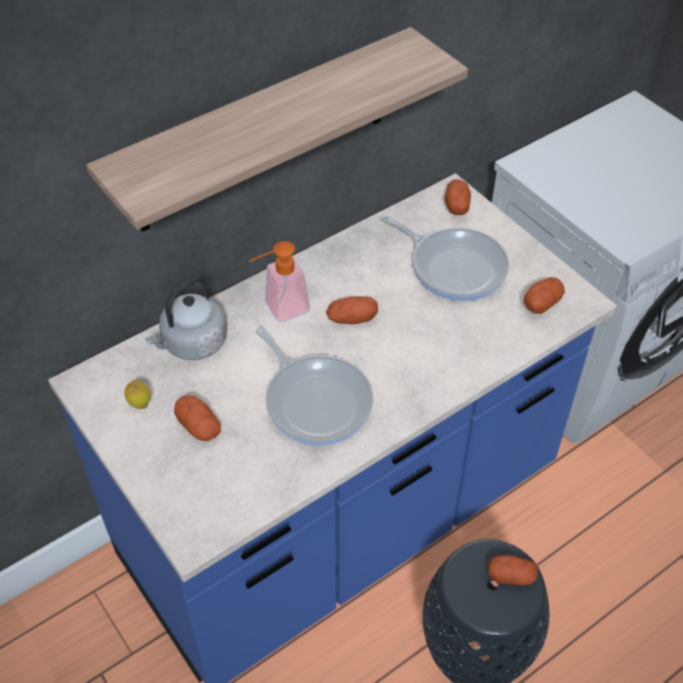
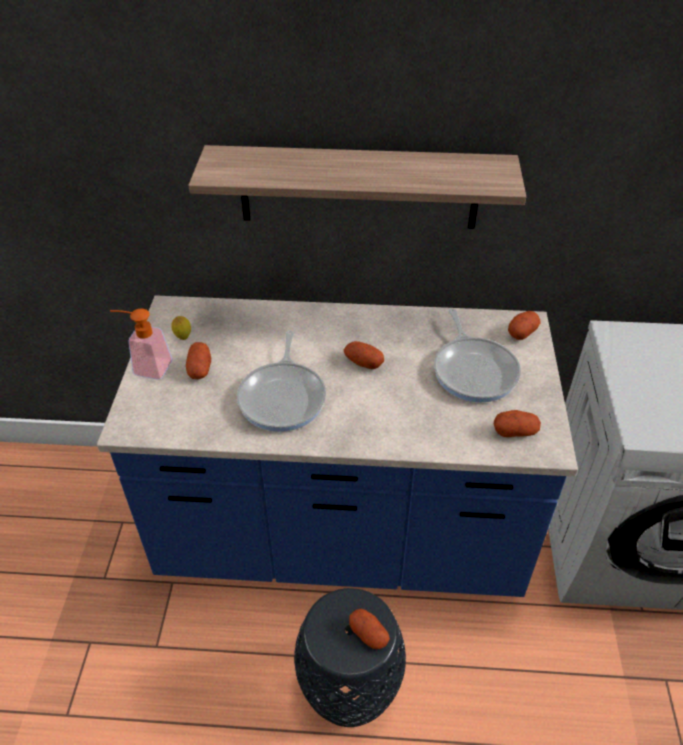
camera: 40 degrees right, 5 degrees down
(192, 344) = (250, 321): grey kettle -> none
(279, 309) = (323, 331): soap dispenser -> soap dispenser (146, 367)

